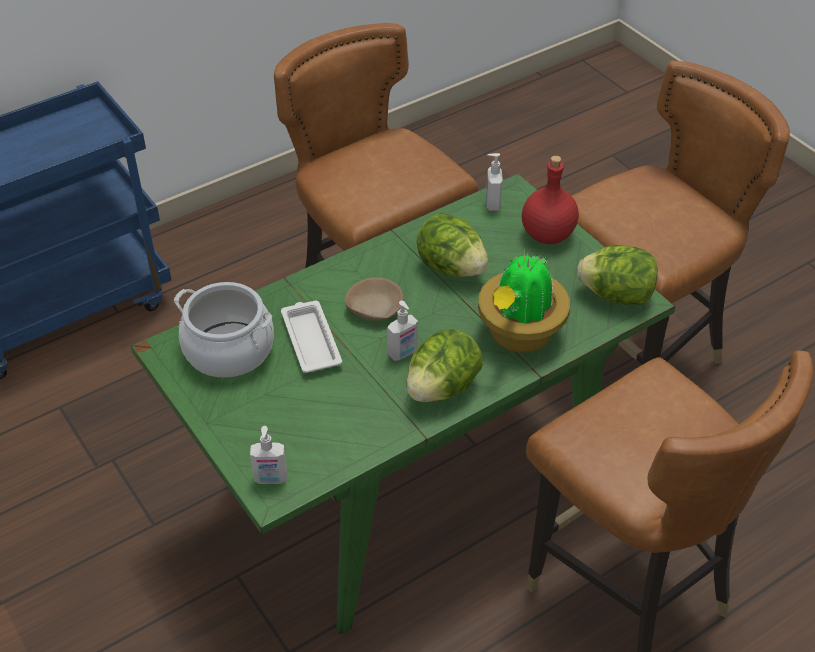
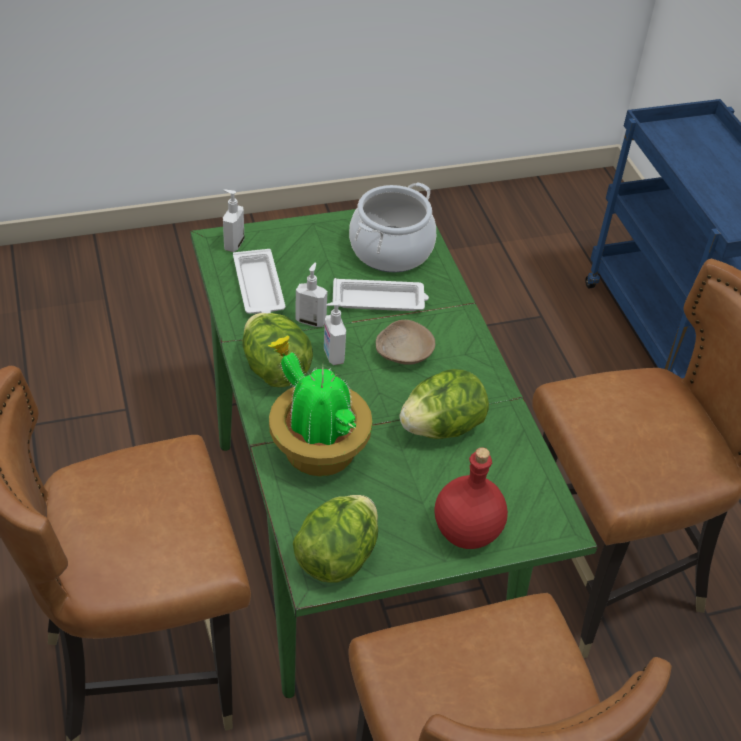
camera: 105 degrees right, 0 degrees up
(334, 434) = (259, 288): none -> white tray
(492, 204) = (541, 498): soap dispenser -> soap dispenser (311, 320)

